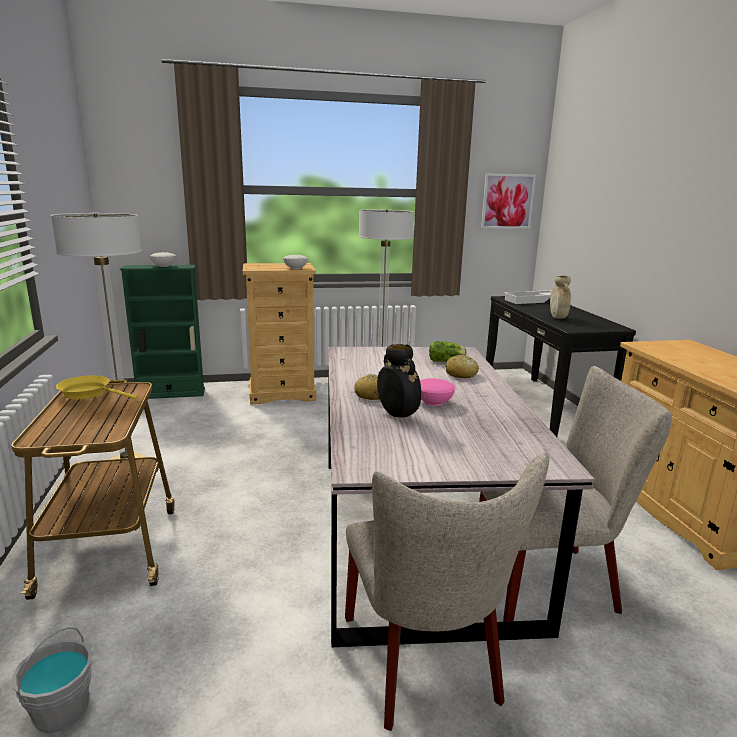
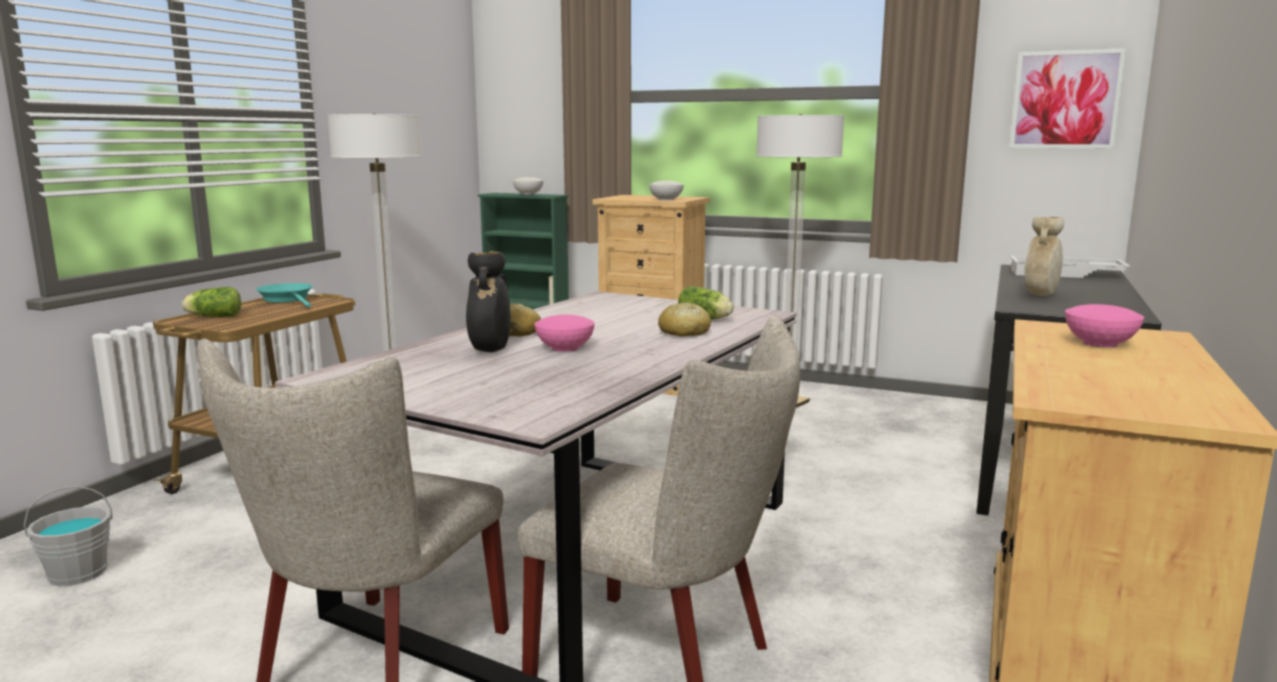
camera: 35 degrees right, 5 degrees down
(59, 426) = (213, 316): none -> lettuce
(89, 393) = (288, 299): yellow frying pan -> turquoise frying pan
(685, 353) = (1100, 343): none -> pink bowl

